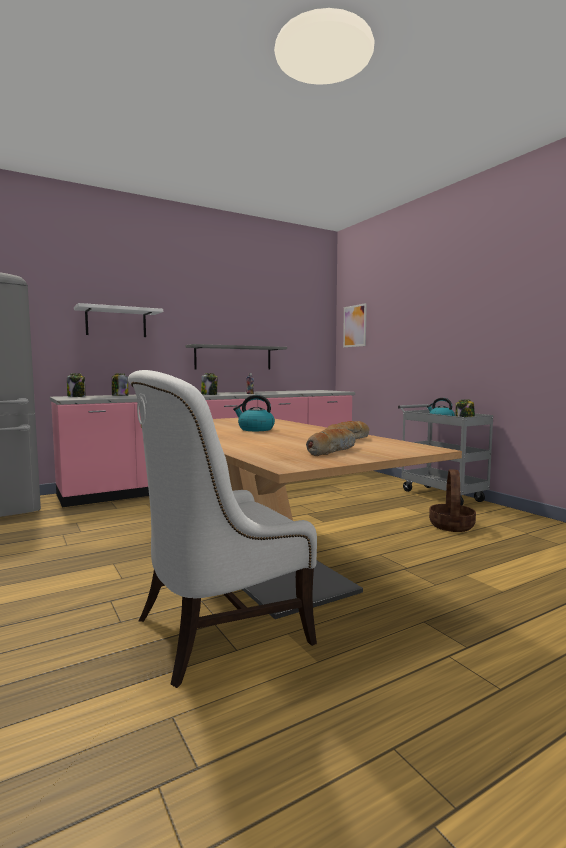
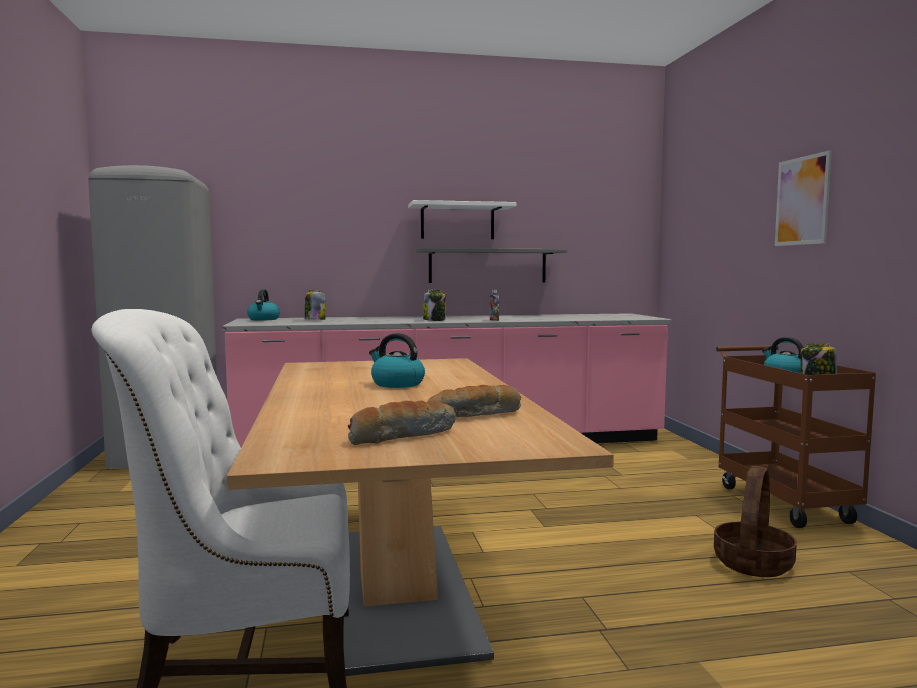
camera: 20 degrees right, 0 degrees up
(76, 396) = (264, 319): jar -> kettle
(116, 322) = (322, 221): white shelf -> white shelf (457, 222)
(354, 326) = (683, 214): picture -> picture (802, 201)
(440, 496) = (781, 504): grey cart -> brown cart

